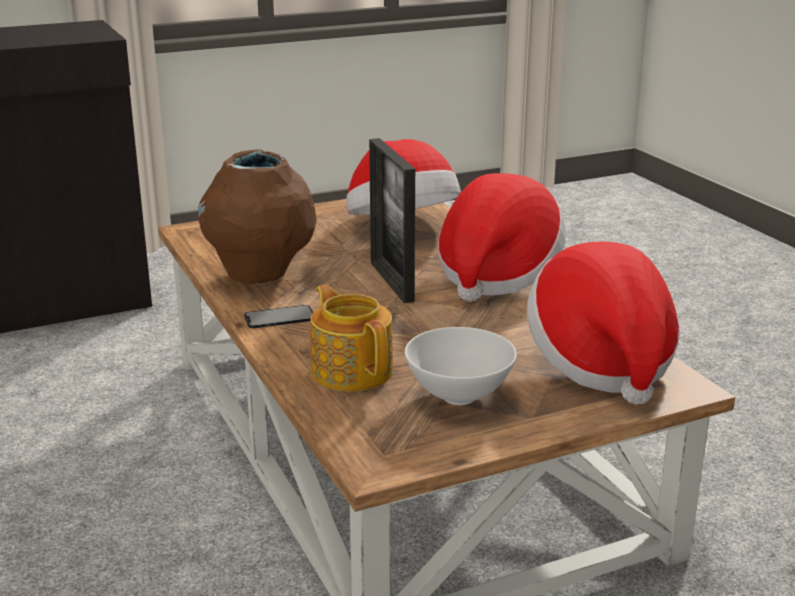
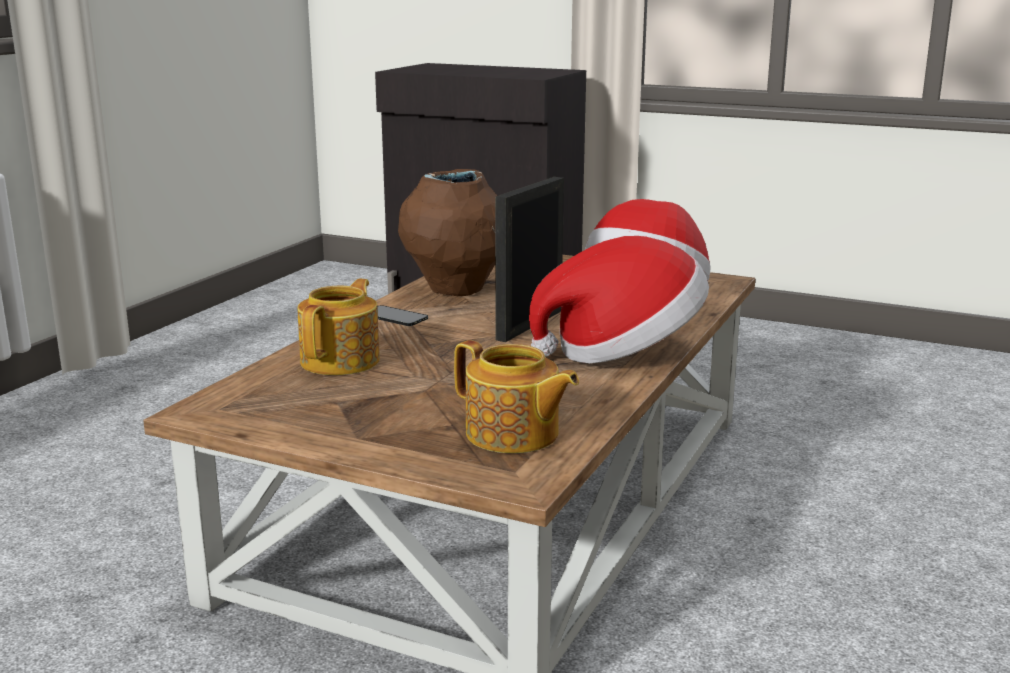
camera: 50 degrees right, 5 degrees down
(460, 396) = (354, 404): white bowl -> none
(601, 362) = (513, 435): hat -> teapot

